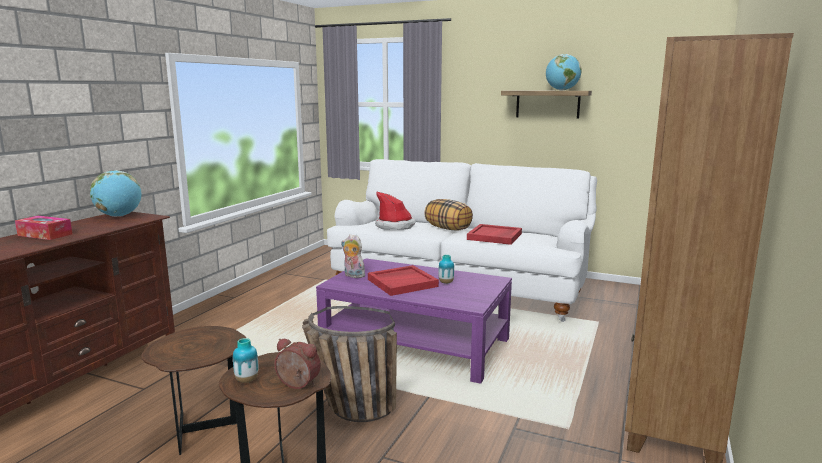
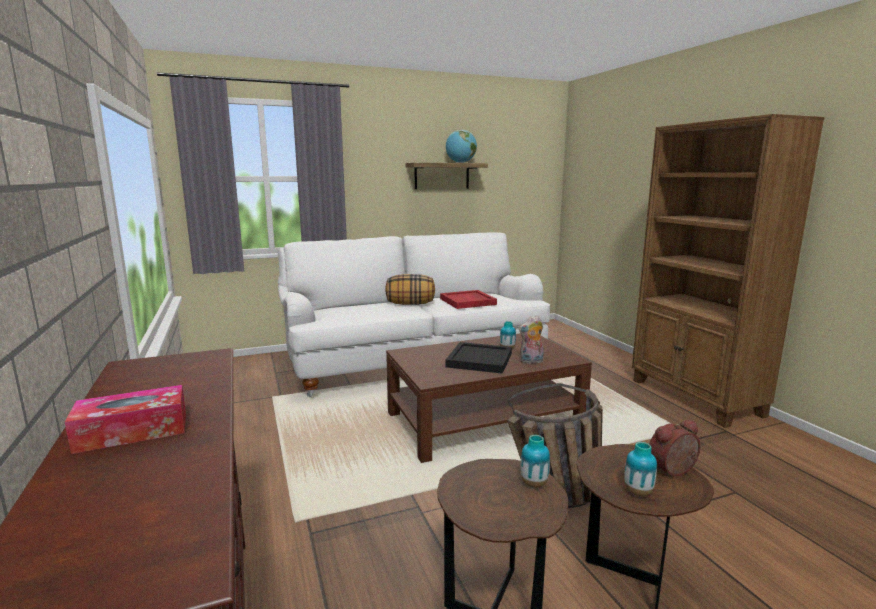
camera: 45 degrees left, 0 degrees up
(119, 216) = (149, 368): globe -> none
(218, 349) = (534, 484): none -> vase
(353, 276) = (424, 368): plush toy -> plush toy (531, 361)
(395, 226) = (364, 311): hat -> none
(402, 282) = (479, 360): red tray -> black tray
(417, 344) = (484, 419): purple coffee table -> brown coffee table

